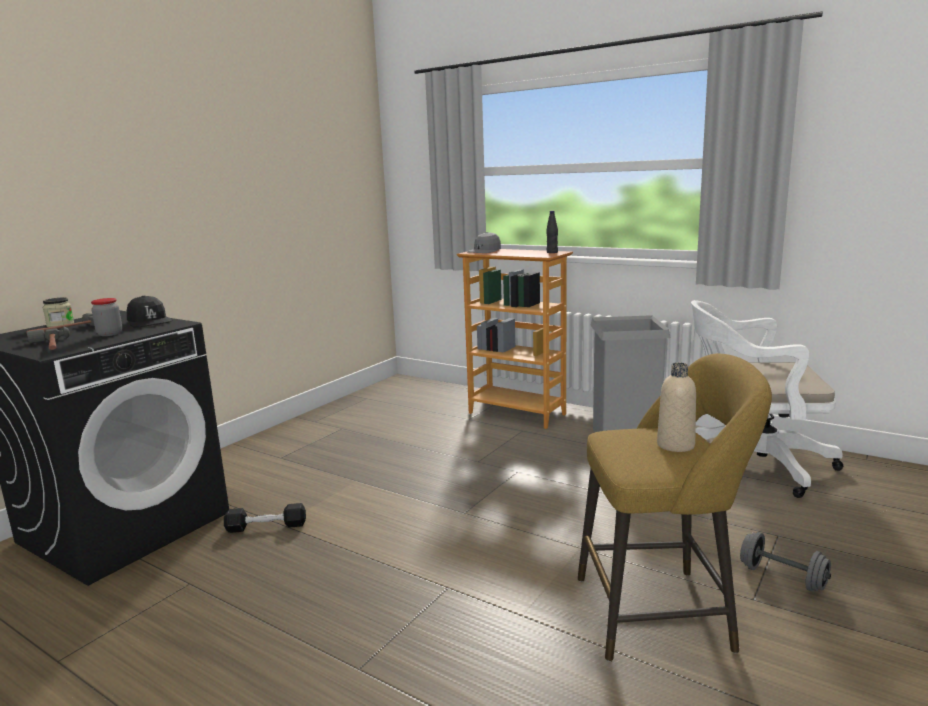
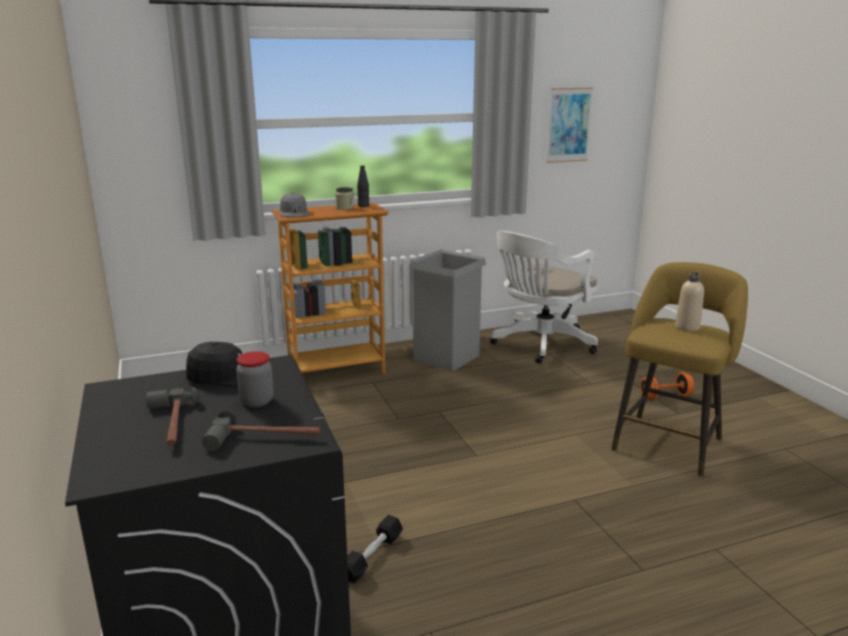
camera: 55 degrees left, 5 degrees up
(60, 325) = (110, 425): jar -> jar (345, 208)
(782, 577) = (665, 397): grey dumbbell -> orange dumbbell
(874, 173) = (569, 125): none -> picture

